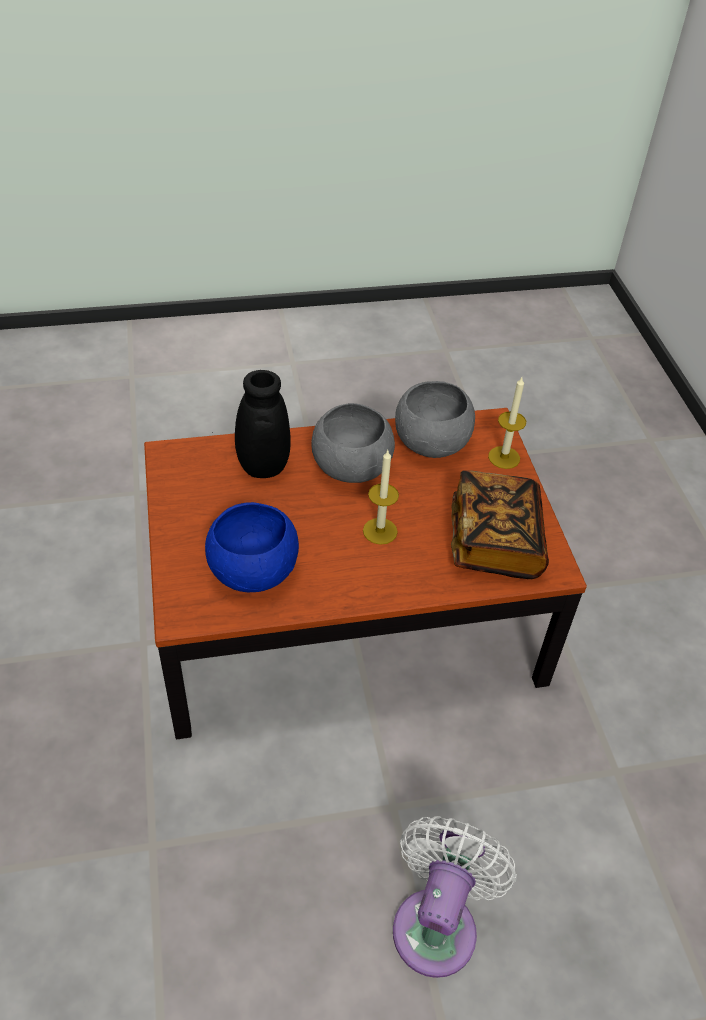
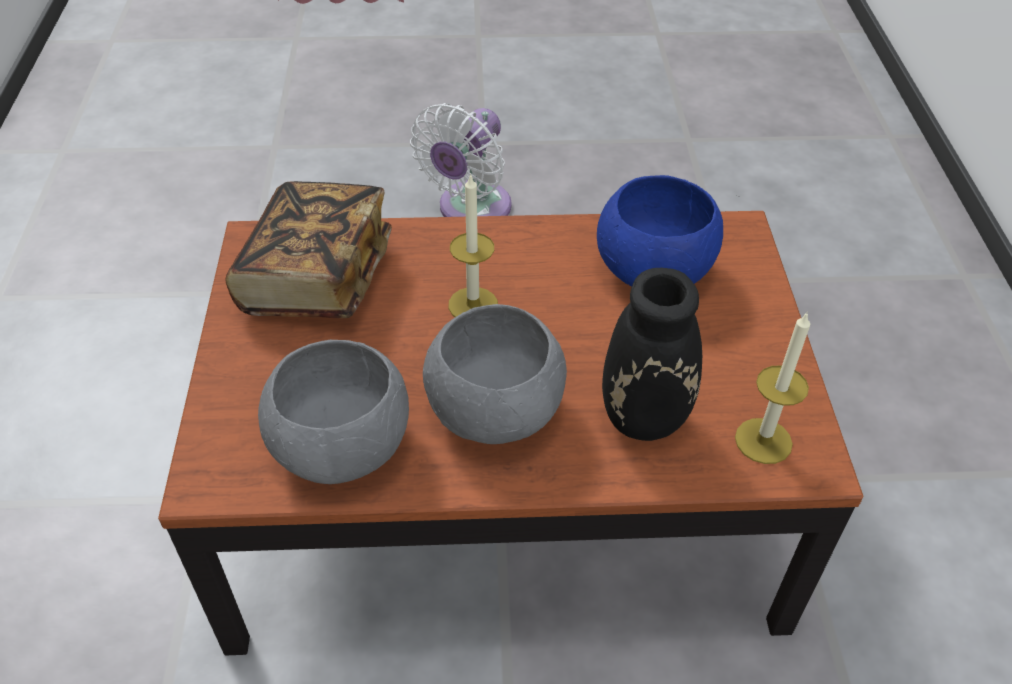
camera: 170 degrees left, 0 degrees up
(504, 457) = (229, 405): candle -> candle (763, 441)

